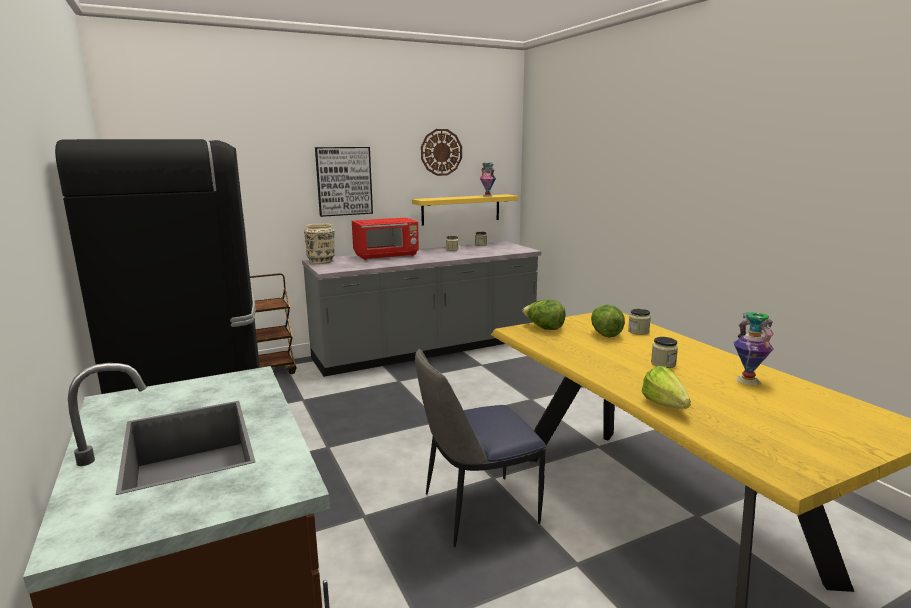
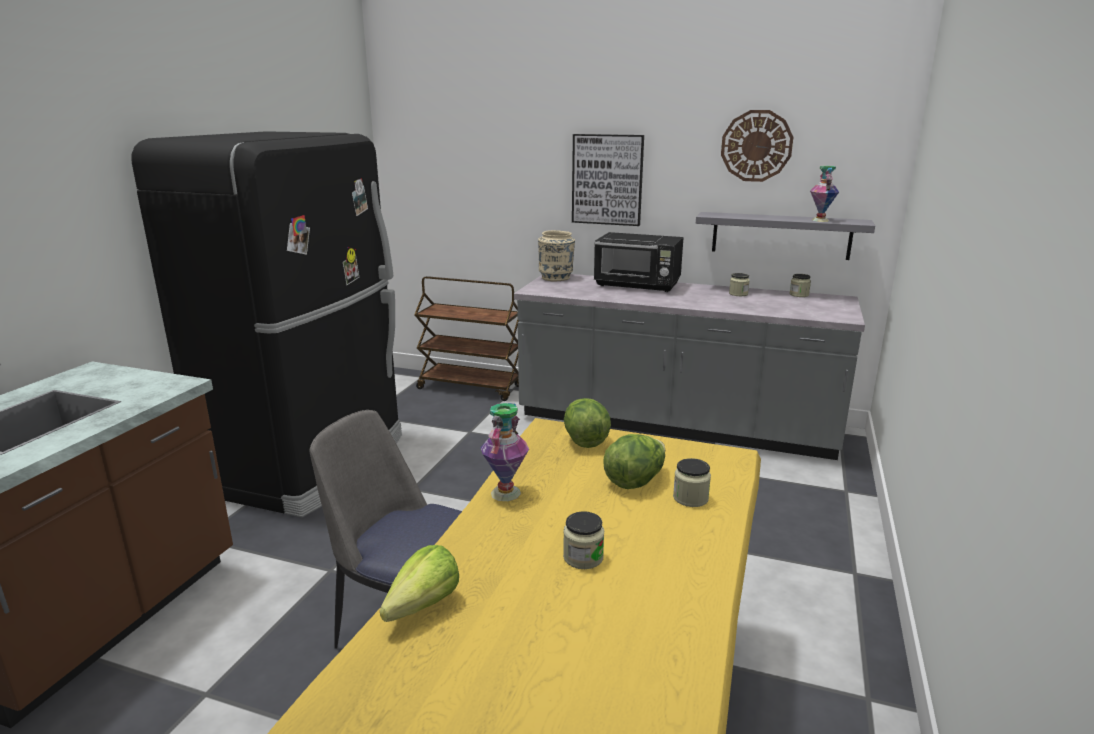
camera: 45 degrees right, 5 degrees up
(386, 255) = (638, 285): red microwave -> black microwave
(461, 209) = (780, 235): yellow shelf -> grey shelf
(747, 380) = (620, 649): vase -> vase (505, 492)

